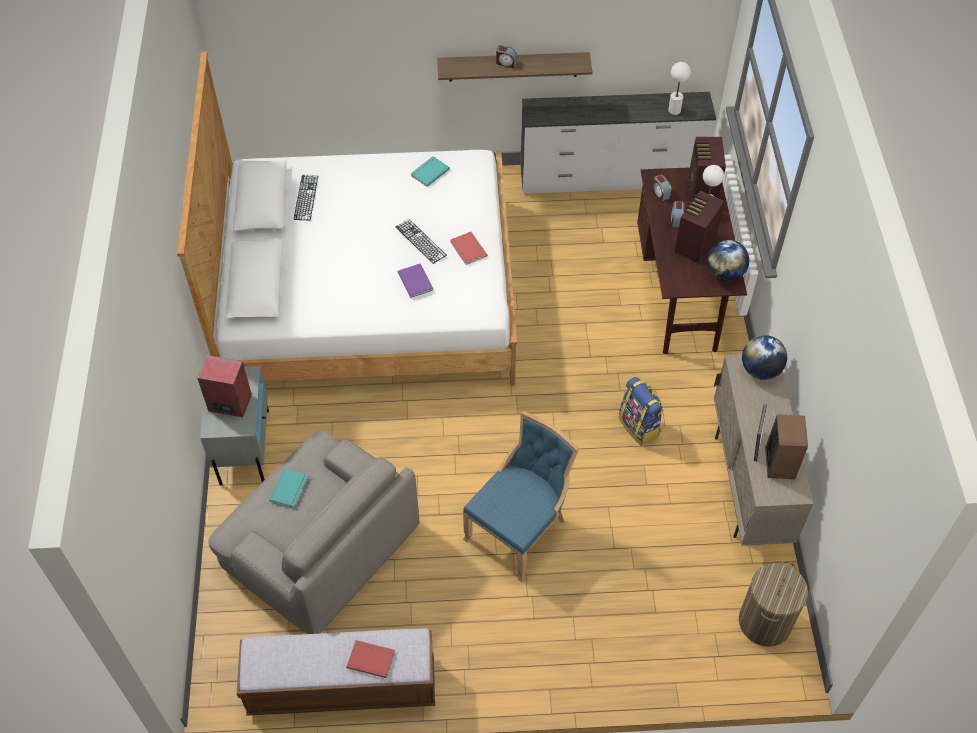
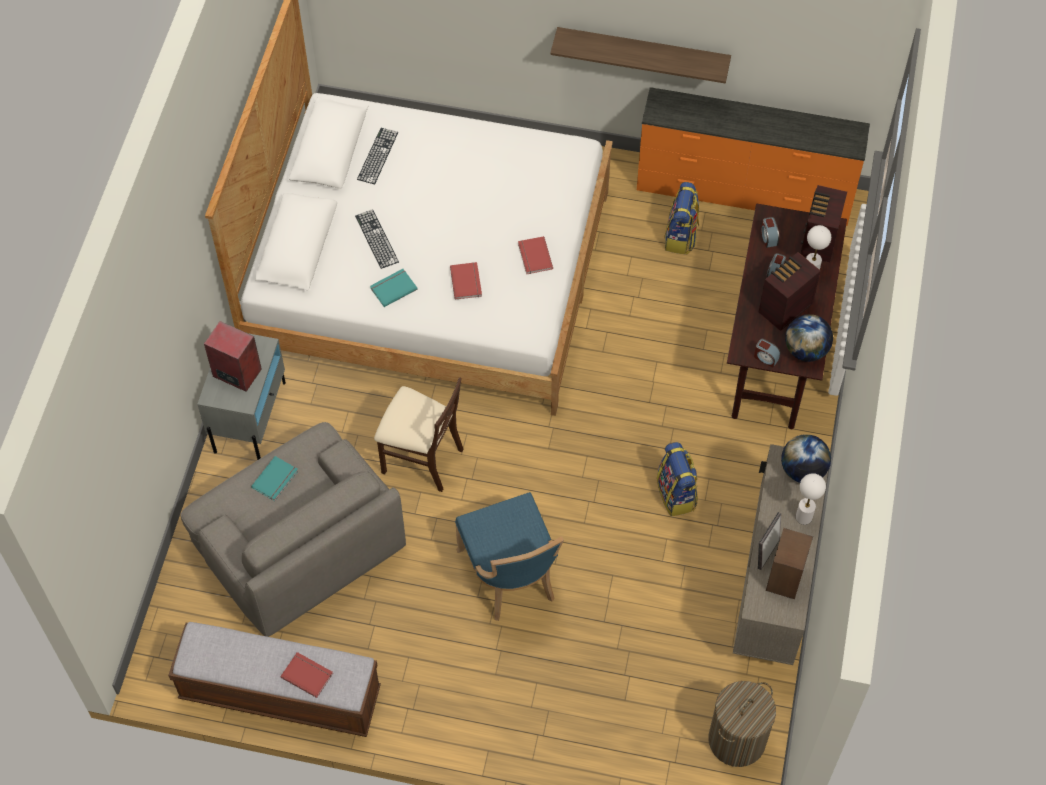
camera: 15 degrees right, 5 degrees up
(409, 447) = (422, 459): none -> beige chair
(416, 281) = (467, 281): purple book -> red book
(420, 241) = (486, 235): keyboard -> keyboard (376, 239)
(429, 172) = (520, 154): turquoise book -> turquoise book (392, 288)
(506, 63) = (632, 49): alarm clock -> alarm clock (765, 358)
(520, 529) = (510, 577): blue chair -> blue chair turned 105 degrees clockwise
(571, 222) = (681, 237): none -> backpack
(611, 178) = (744, 192): white dresser -> orange dresser
(674, 110) = (820, 139): white table lamp -> white table lamp (804, 517)

